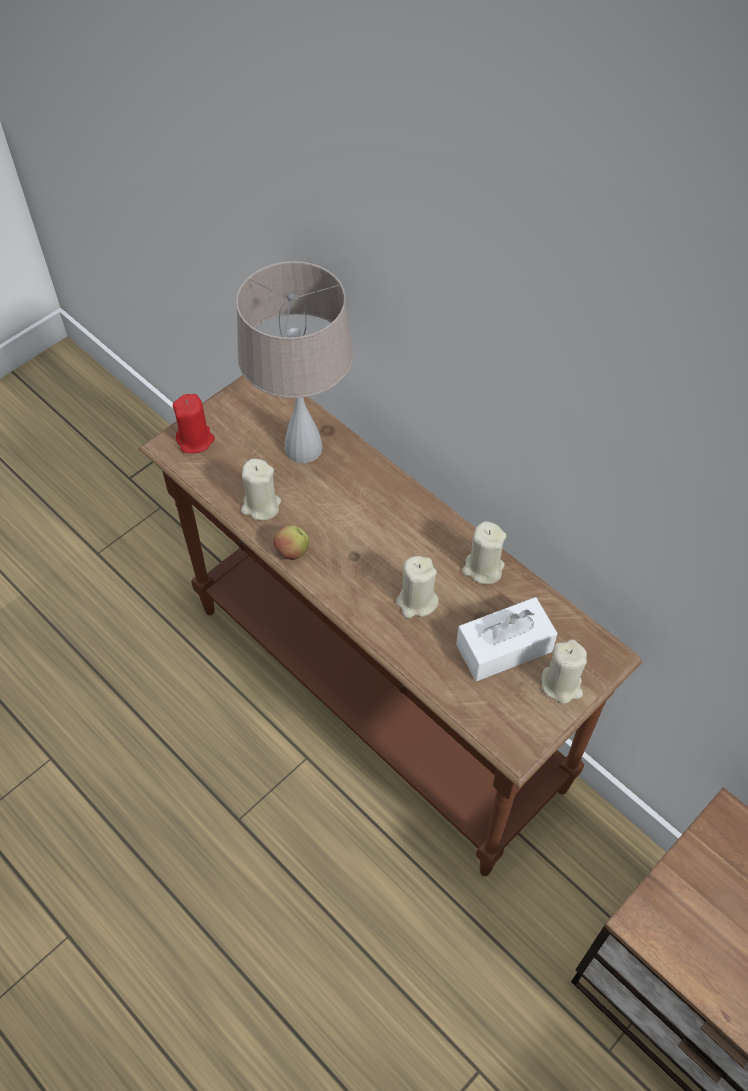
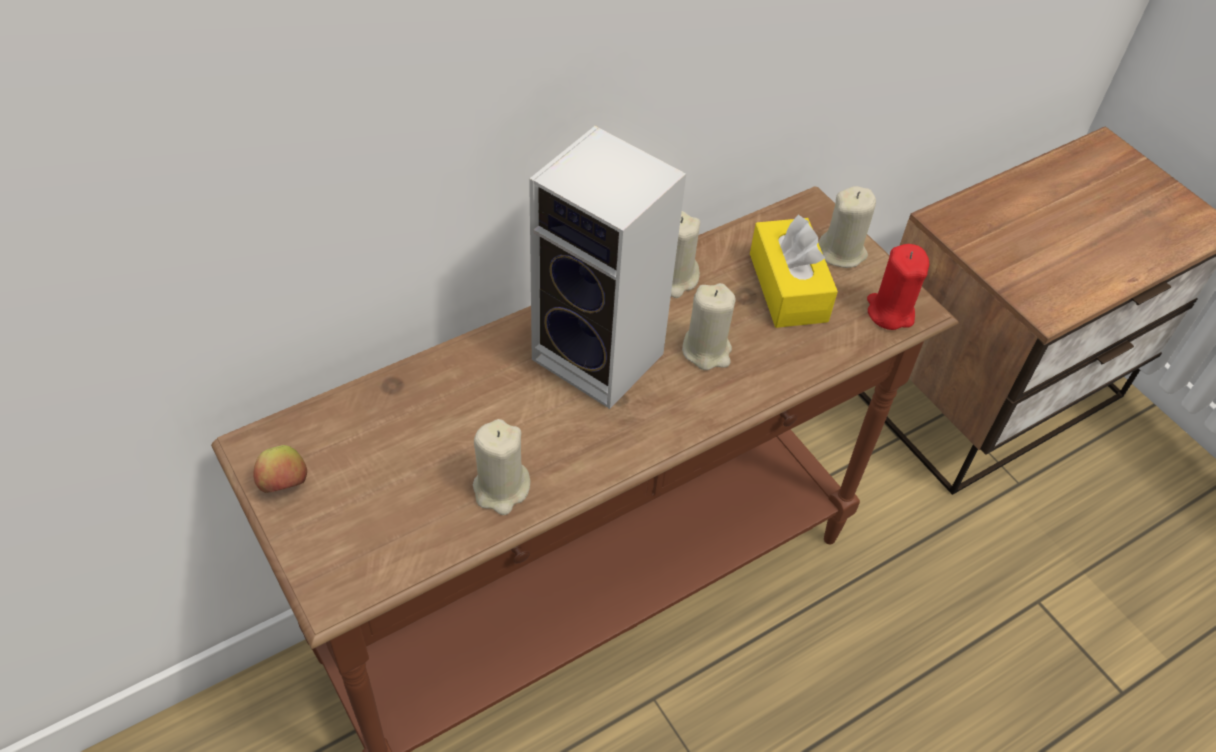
camera: 80 degrees left, 5 degrees down
(195, 440) = (339, 554): red candle -> red candle (890, 311)
(292, 552) = (595, 466): apple -> apple (284, 485)
(304, 448) = (415, 418): beige table lamp -> none
(388, 538) = (603, 357): none -> speaker
(504, 648) = (788, 287): white tissue box -> yellow tissue box

